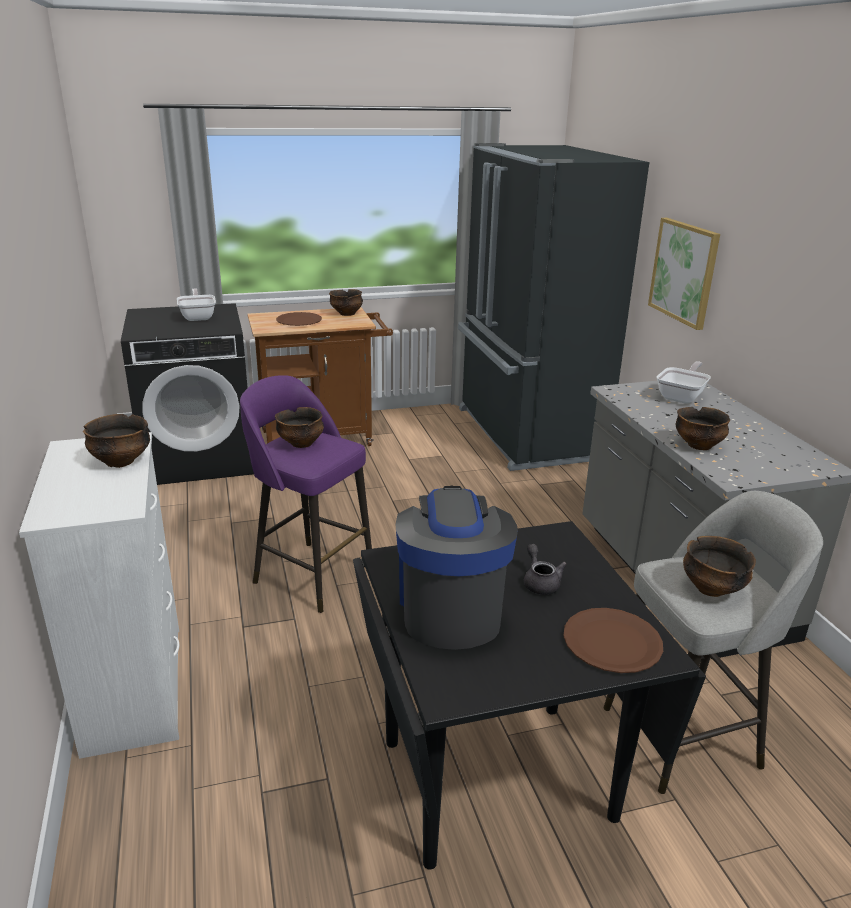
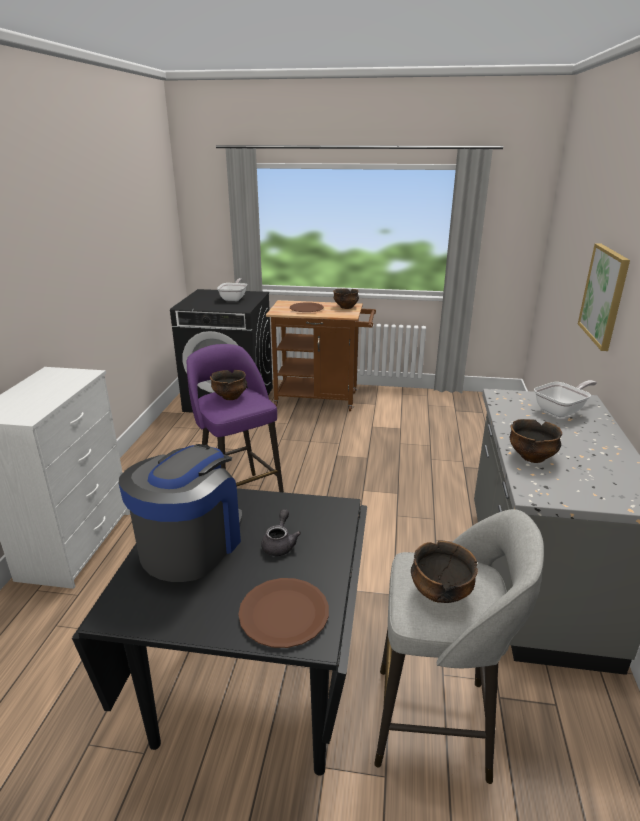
camera: 25 degrees right, 0 degrees up
(120, 461) = (64, 386): bowl -> none
(525, 434) = (482, 423): black fridge -> none

